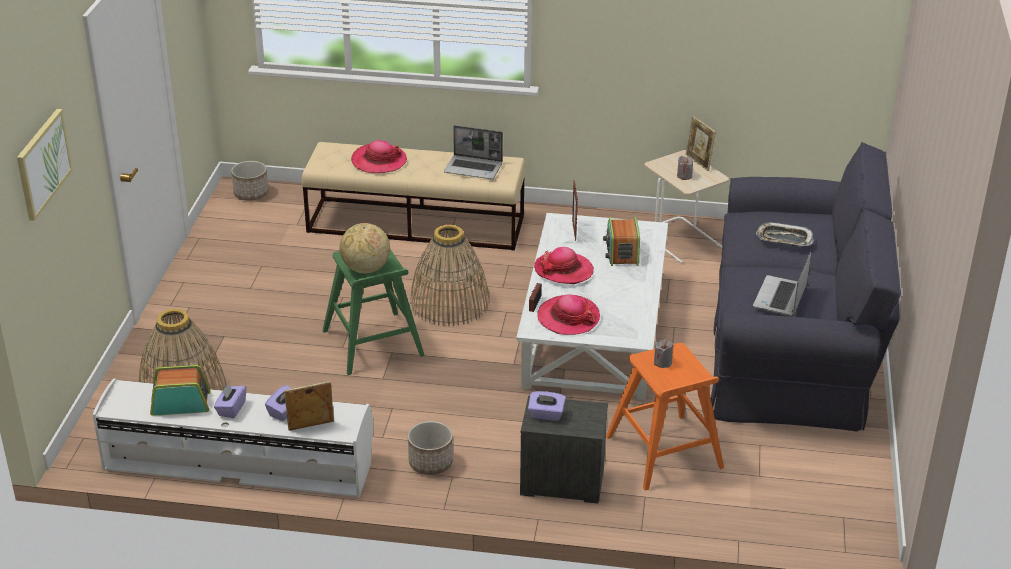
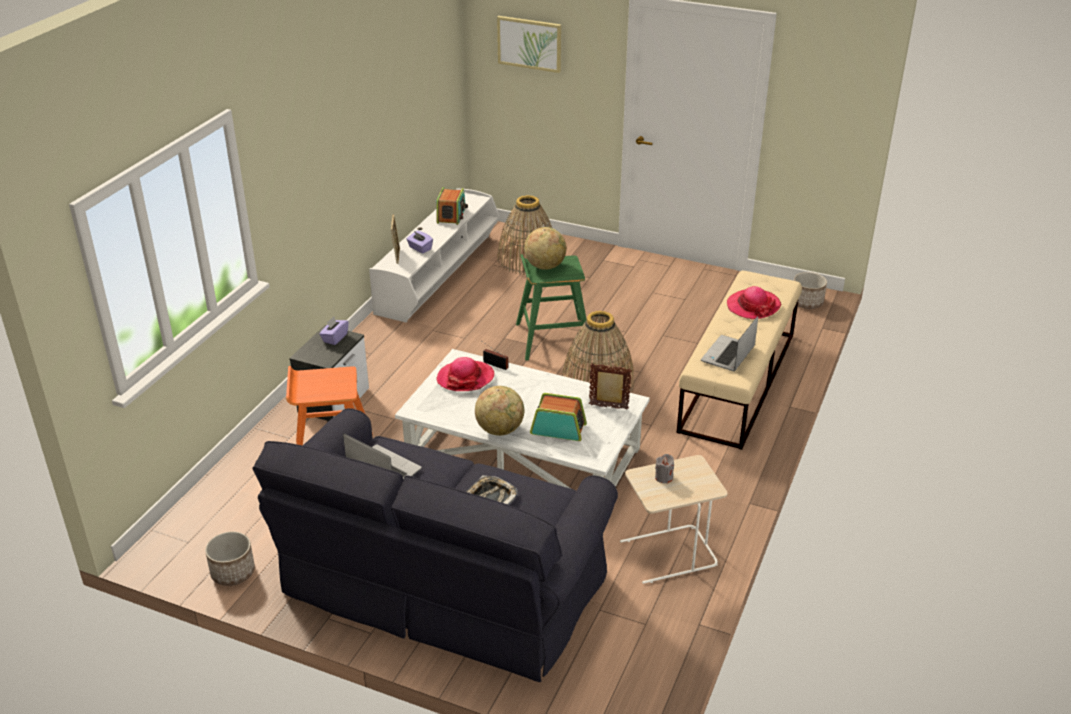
camera: 105 degrees right, 0 degrees up
(231, 409) = (435, 231): purple tissue box -> none
(431, 463) = (391, 346): planter -> planter (232, 572)
(563, 270) = (541, 389): hat -> none
(641, 283) = (500, 429): none -> globe
(662, 362) = (334, 381): grey candle -> none
(698, 162) = (693, 496): picture frame -> none

